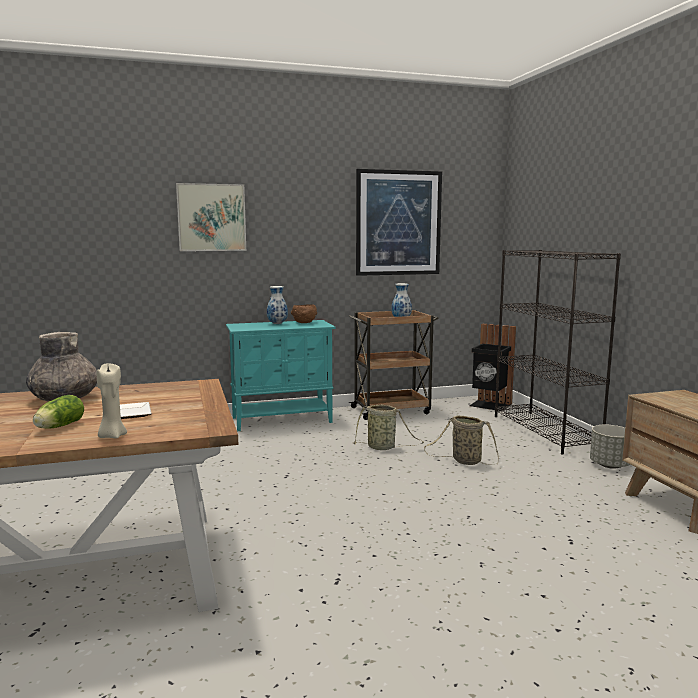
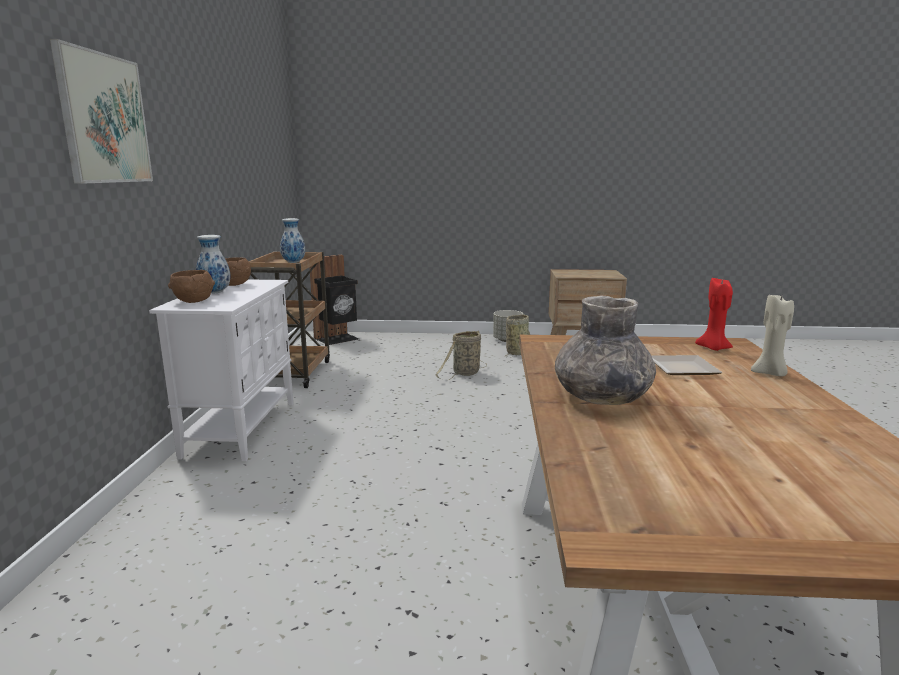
camera: 70 degrees left, 5 degrees up
(58, 427) = (743, 396): lettuce -> none
(190, 422) = (713, 348): none -> red candle
(249, 324) = (193, 301): none -> brown bowl
(282, 420) = (241, 428): turquoise cabinet -> white cabinet
(383, 447) = (402, 394): basket -> basket (517, 352)
(398, 223) = (249, 143): picture -> none
(545, 432) = (426, 339): black bookcase -> none

